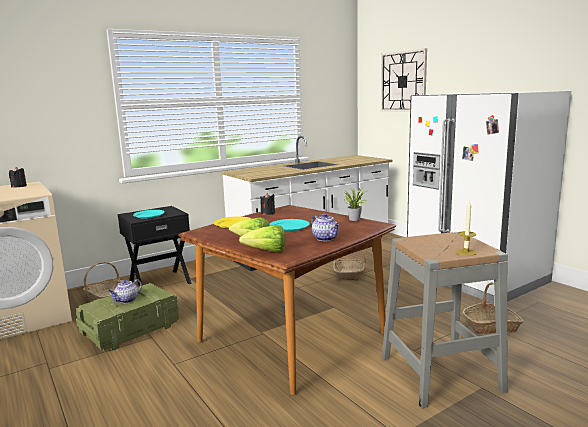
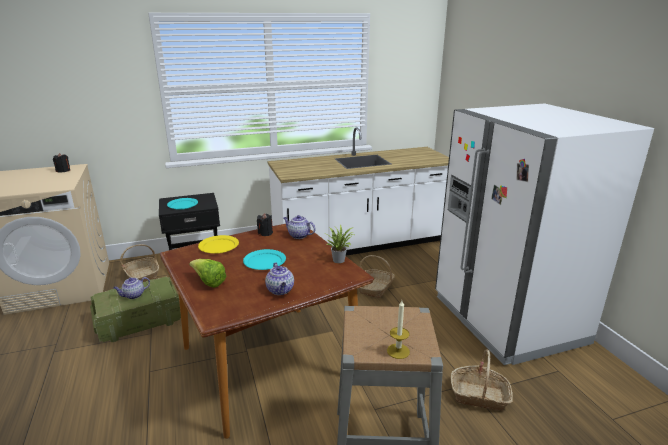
camera: 15 degrees right, 10 degrees up
(267, 252) = (206, 302): lettuce -> none
(300, 211) = (298, 235): none -> teapot
(403, 81) = (483, 72): wall clock -> none

